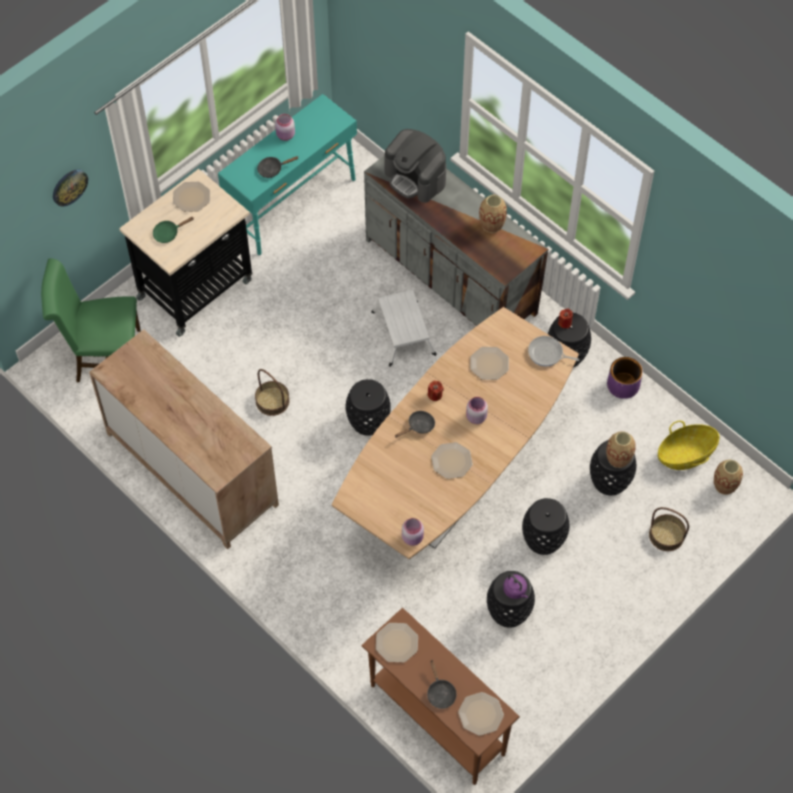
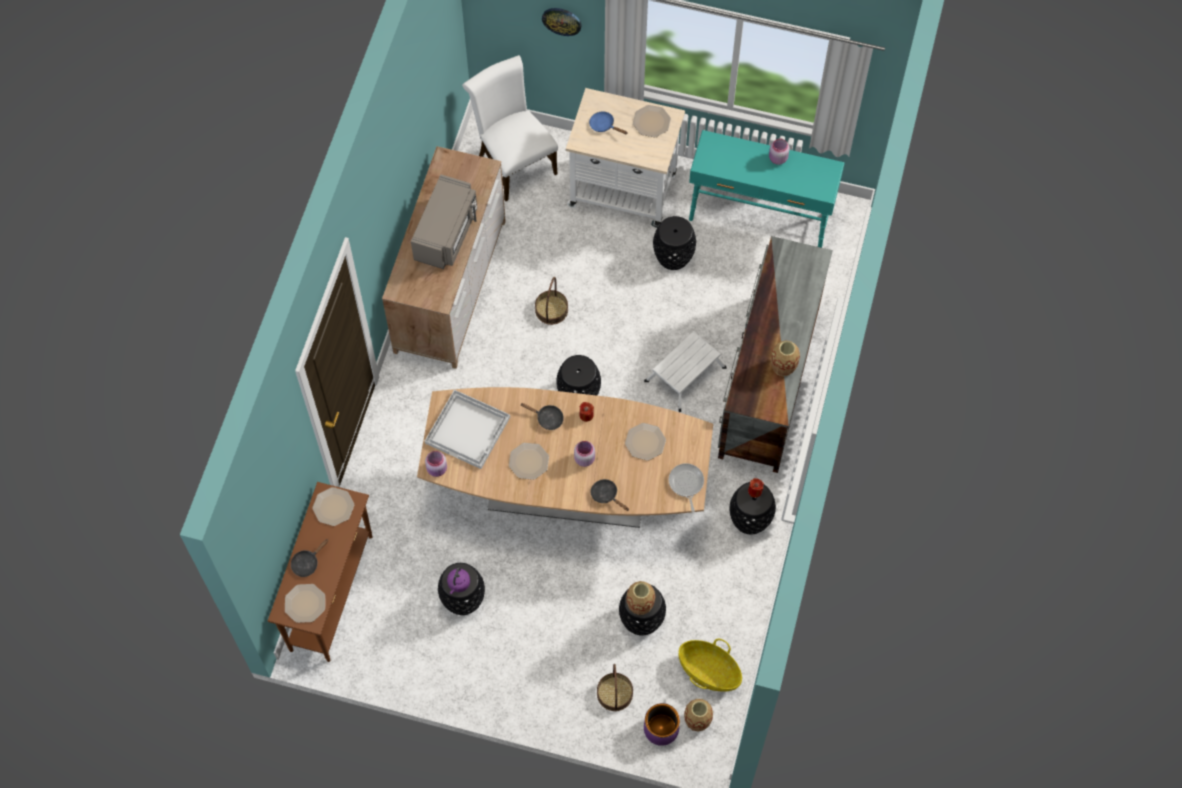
camera: 60 degrees right, 5 degrees up
(103, 356) = (514, 162): green chair -> white chair
(168, 233) = (604, 125): green frying pan -> blue frying pan
(187, 407) = (447, 233): none -> grey microwave
(195, 288) = (623, 191): black cart -> white cart
(272, 169) = (735, 168): black frying pan -> black frying pan (606, 495)
(390, 493) = (468, 430): none -> white tray
(416, 178) = (792, 280): coffee machine -> none
(543, 539) = (548, 592): black stool -> black stool (673, 256)
(623, 385) = (749, 582): purple planter -> purple planter (661, 729)

